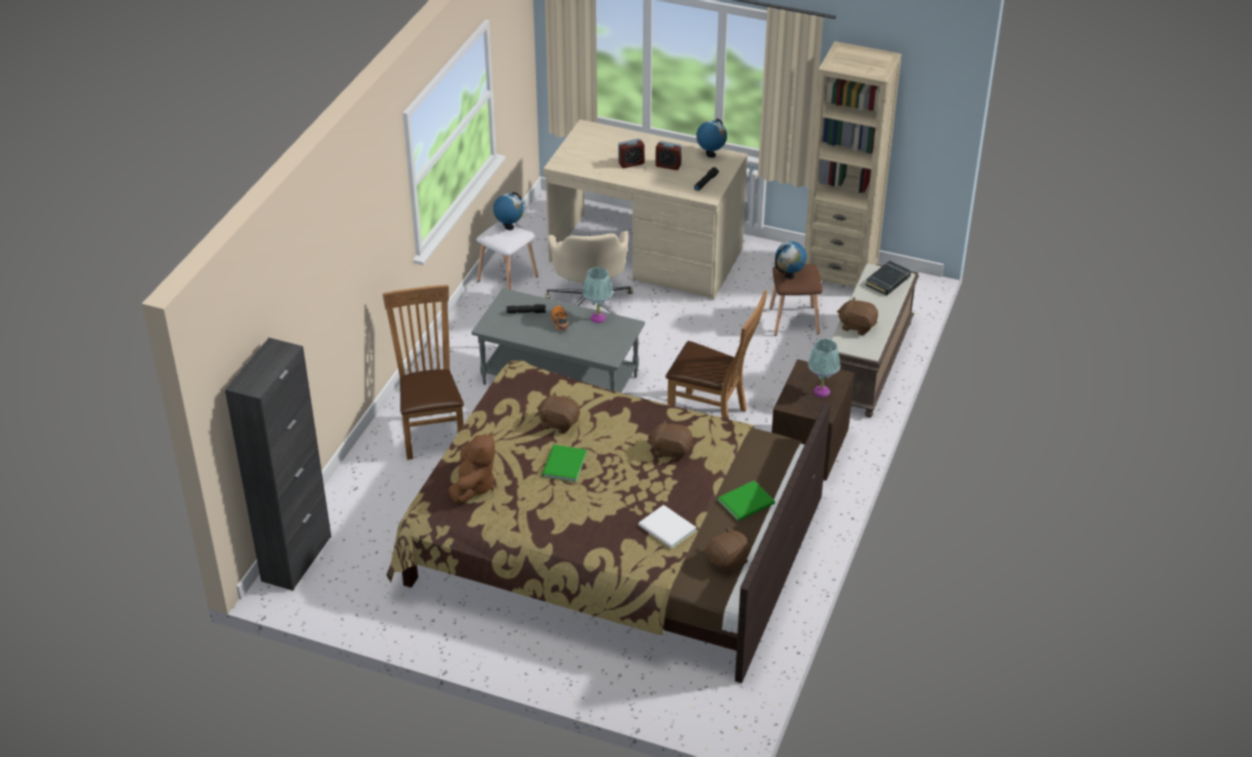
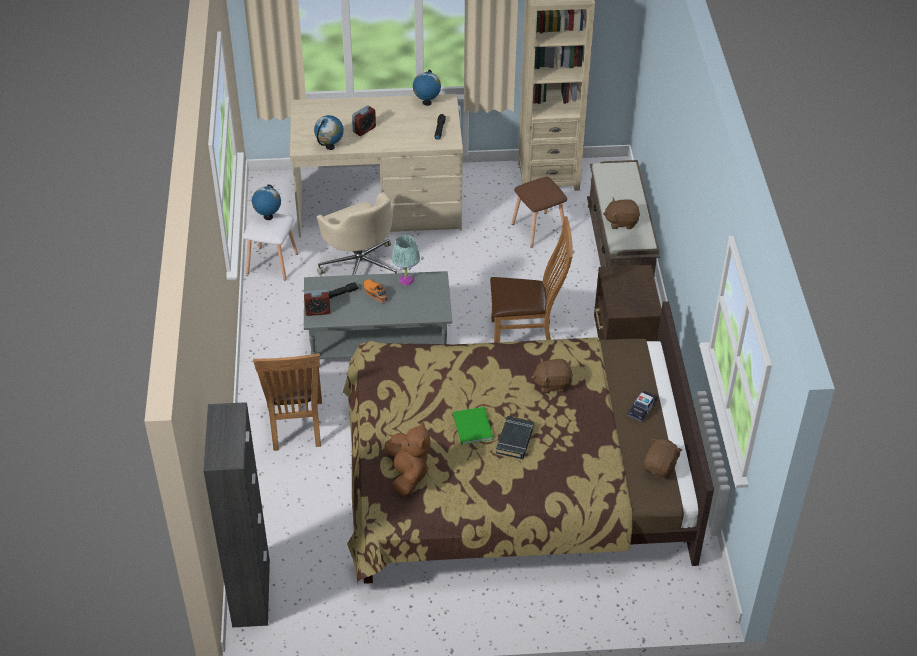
camera: 25 degrees left, 5 degrees up
(431, 430) = (295, 428): brown chair -> brown chair turned 150 degrees counterclockwise
(559, 423) = (442, 389): brown plush toy -> none
(667, 529) = (596, 456): white book -> none
(668, 165) = (397, 123): alarm clock -> alarm clock (318, 311)
(748, 502) = (642, 408): green book -> toy car
(789, 276) = (535, 193): globe -> globe (330, 147)
(821, 391) = (637, 290): turquoise table lamp -> none
(888, 281) = (619, 175): black book -> black book (515, 440)

